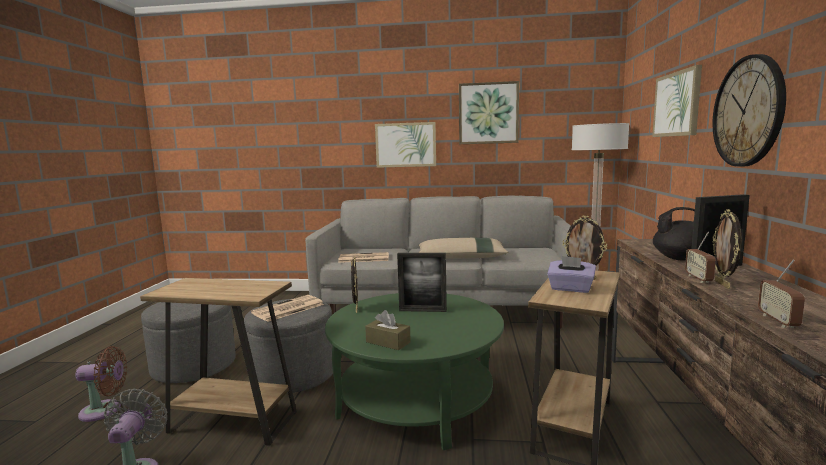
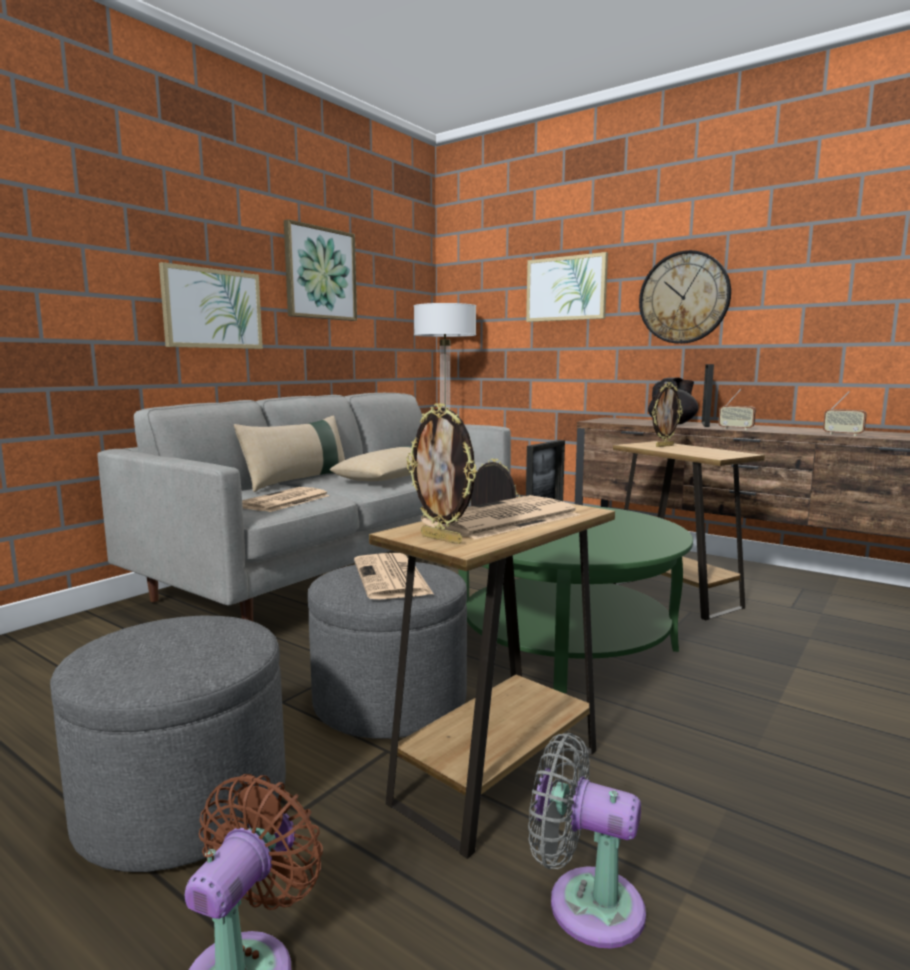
camera: 60 degrees left, 0 degrees up
(220, 287) = (502, 519): none -> newspaper
(388, 342) = (632, 545): brown tissue box -> none
(414, 249) = (298, 481): none -> beige pillow
(570, 288) = (693, 451): purple tissue box -> none
(723, 284) = (754, 429): picture frame -> picture frame (442, 539)

